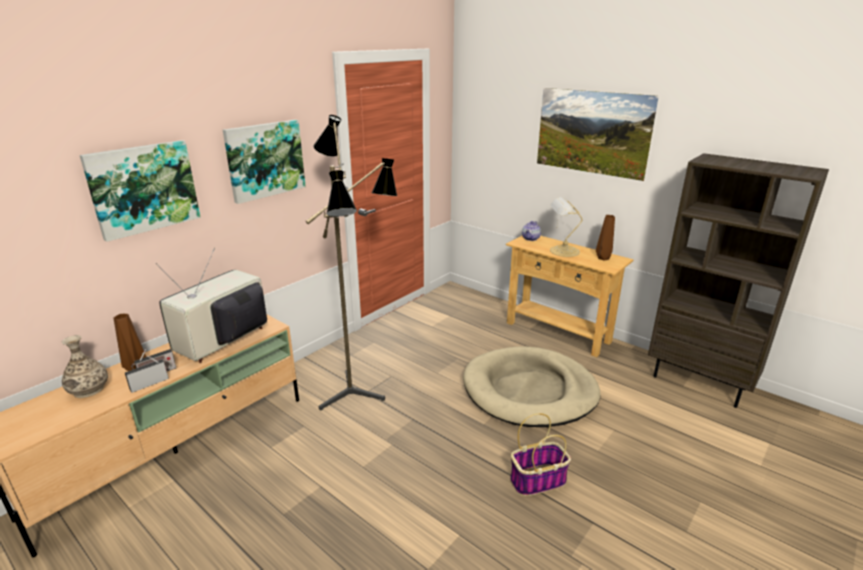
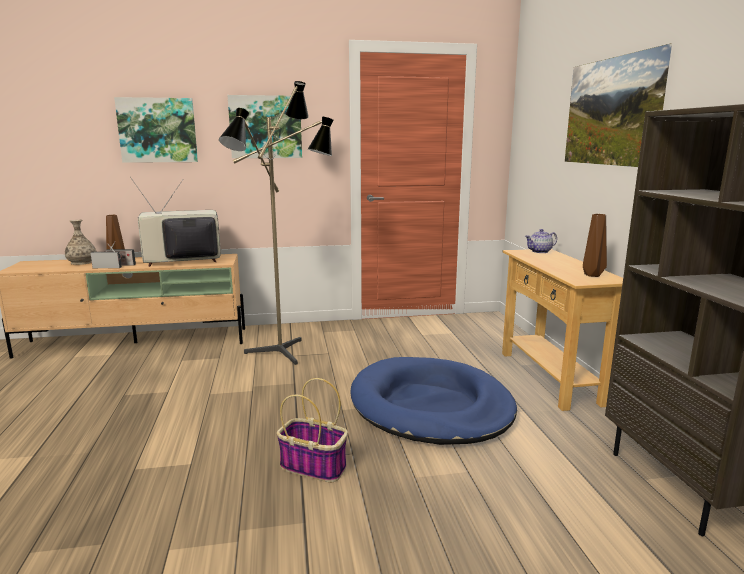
camera: 40 degrees right, 10 degrees down
(529, 391) = (431, 406): beige dog bed -> blue dog bed
(563, 251) = (553, 263): table lamp -> none

